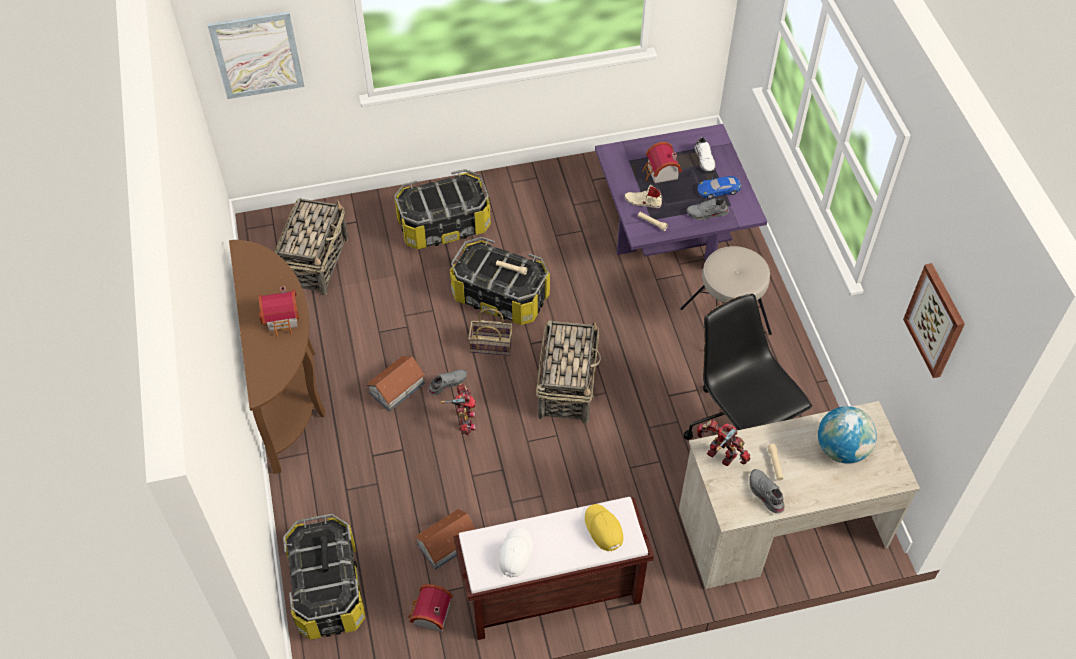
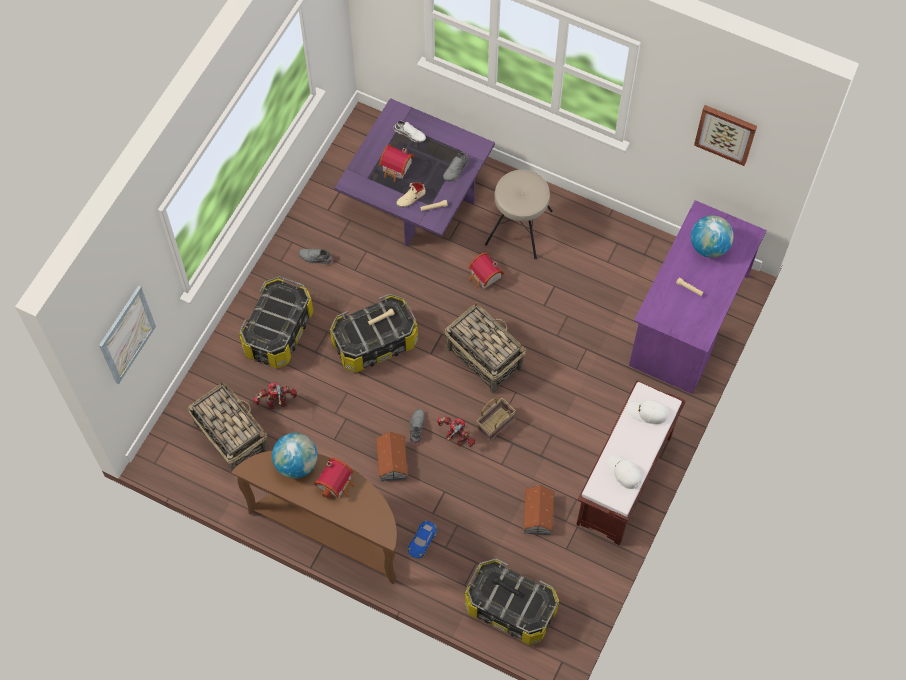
camera: 50 degrees left, 10 degrees up
(277, 278) = (296, 464): none -> globe
(429, 615) = (580, 561): toy house -> toy house (485, 277)
(492, 344) = (410, 377): basket -> basket (495, 423)
(603, 529) = (647, 413): yellow cap -> white cap
(718, 189) = (443, 147): blue toy car -> blue toy car (422, 540)
(720, 456) = (659, 312): toy robot -> toy robot (277, 403)
(737, 428) = (602, 287): black office chair -> none
(765, 494) = (703, 310): grey shoe -> grey shoe (315, 258)
(781, 528) = (688, 321): beige desk -> purple desk

